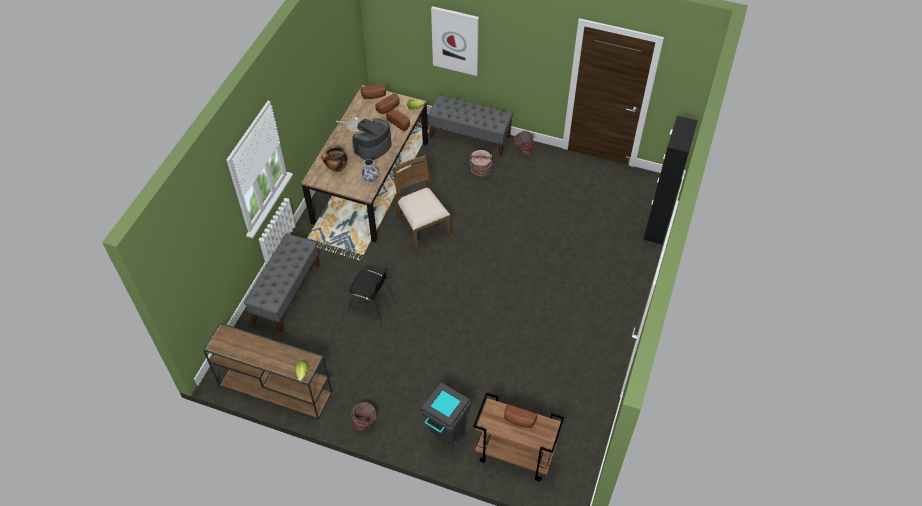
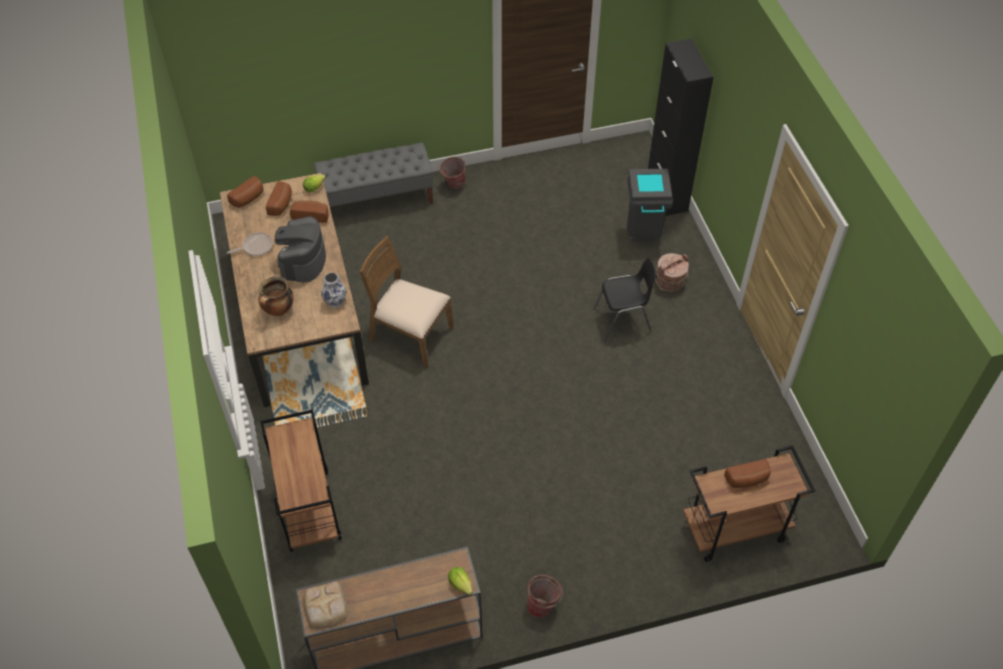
camera: 35 degrees left, 0 degrees up
(225, 341) = (325, 607): none -> bread
(287, 293) = (308, 509): grey bench -> brown cart
(371, 304) = (427, 460): black chair -> black chair (623, 321)
(446, 436) = (645, 558): grey trash can -> grey trash can (643, 237)
(455, 40) = (326, 75): picture -> none
(480, 170) = (422, 232): brown bucket -> brown bucket (669, 282)

